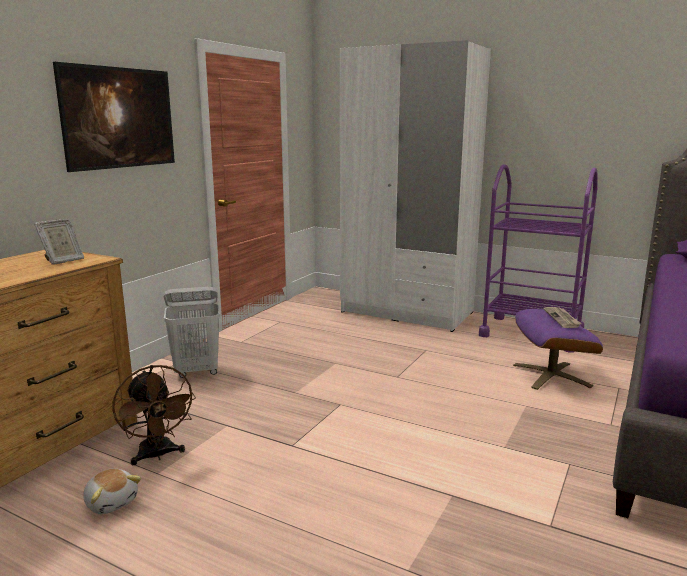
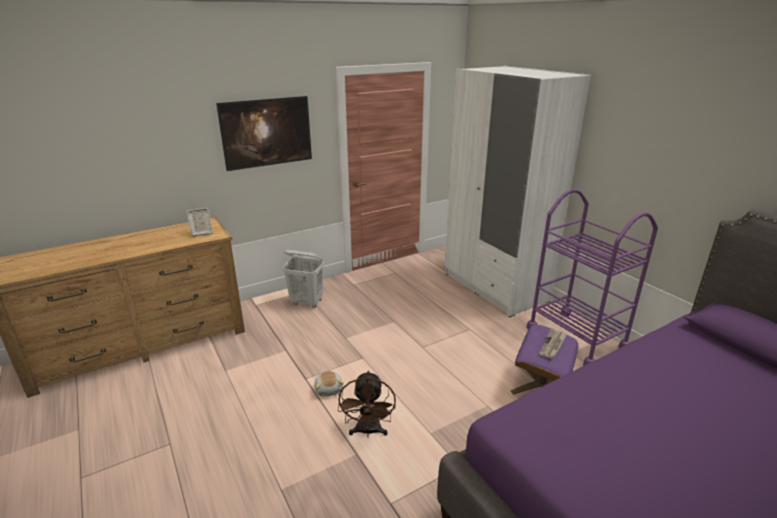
camera: 30 degrees right, 10 degrees up
(112, 502) = (192, 380): plush toy -> plush toy (329, 389)
(157, 455) = (235, 358): brown fan -> brown fan (368, 431)

